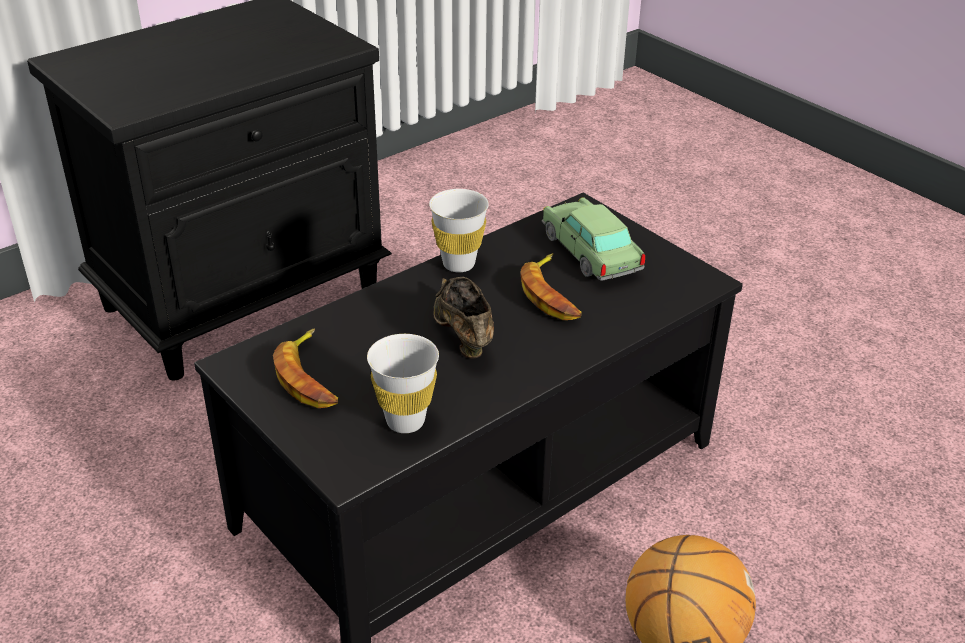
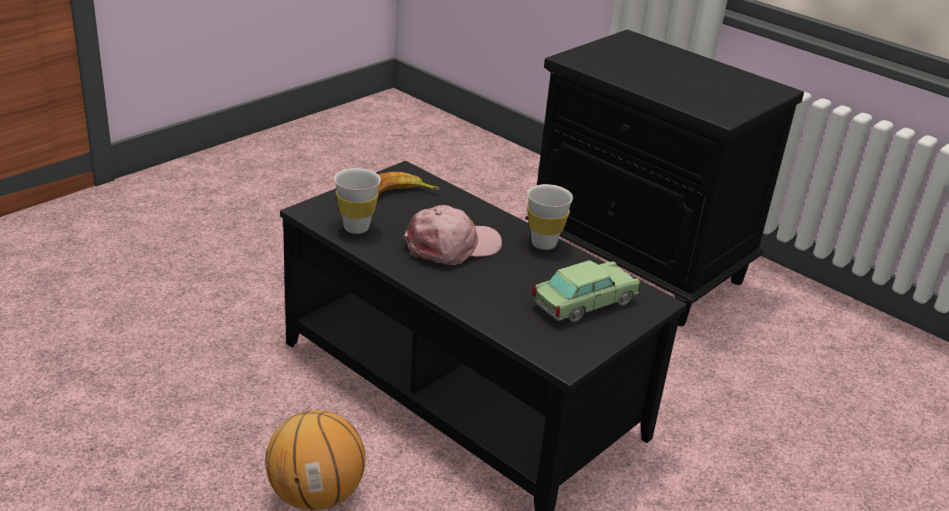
camera: 80 degrees right, 5 degrees down
(462, 336) = (452, 246): brown shoe -> pink cap
(551, 294) = (516, 283): banana -> none

